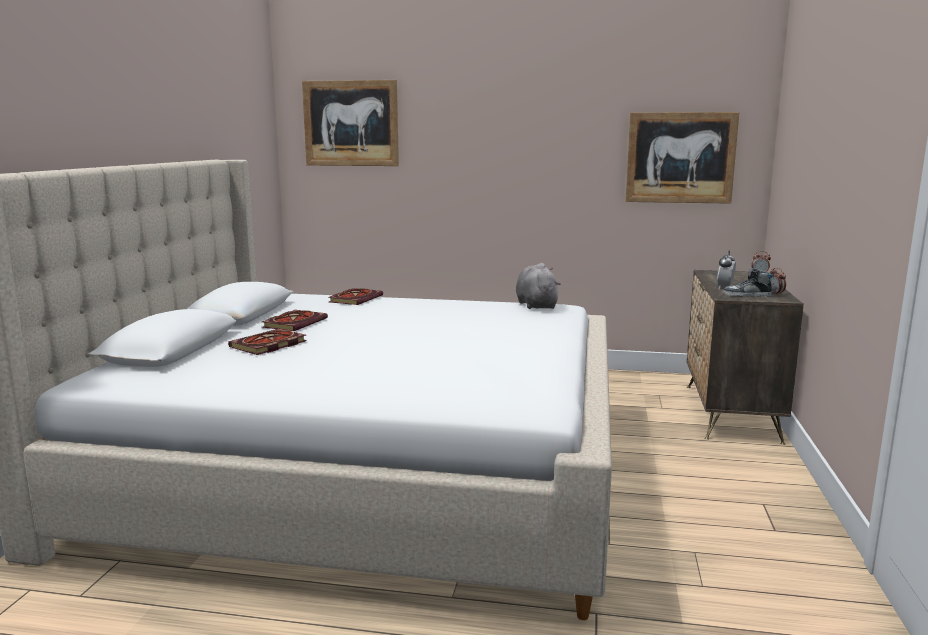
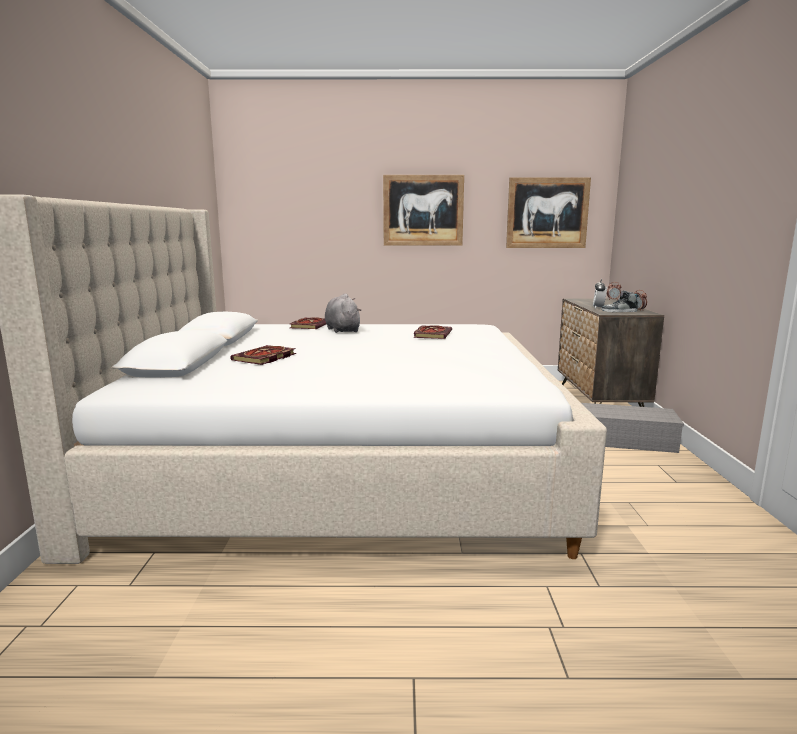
camera: 10 degrees left, 0 degrees up
(295, 323) = (273, 342): book -> book (432, 334)
(351, 123) = (282, 185): picture -> picture (423, 210)
(536, 305) = (460, 325): grey plush toy -> grey plush toy (342, 330)
(740, 466) = (627, 440): none -> grey storage box

